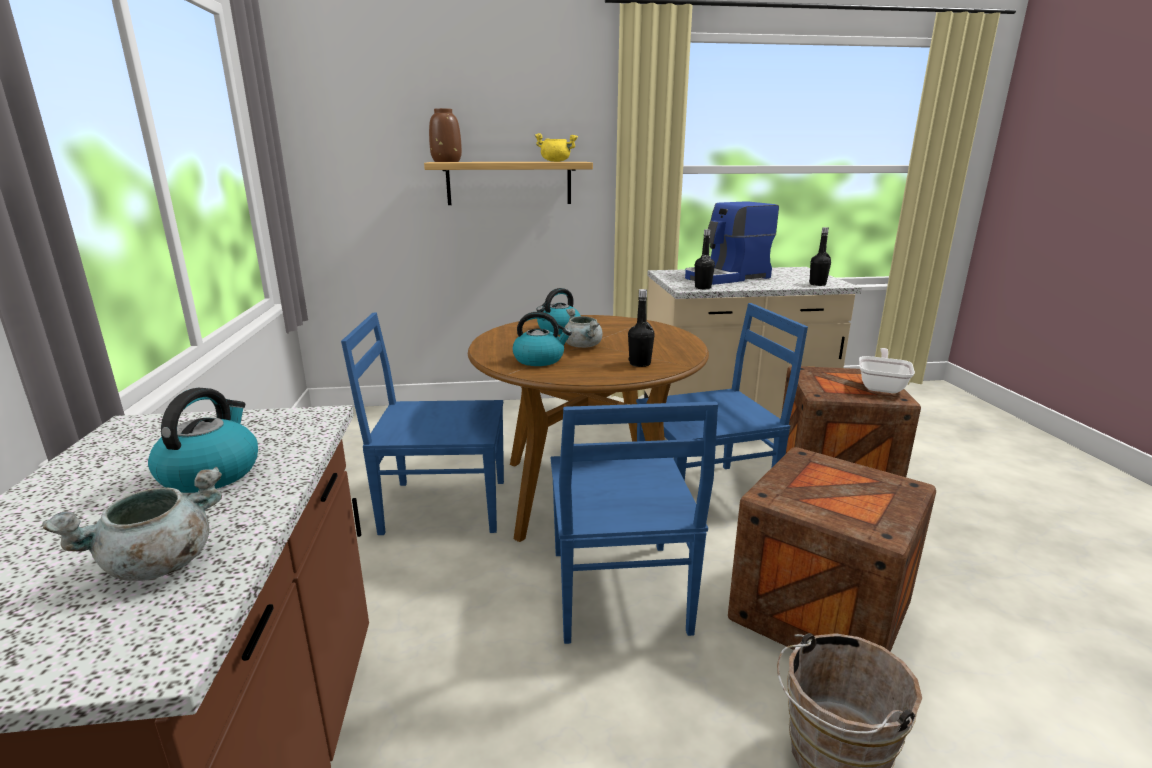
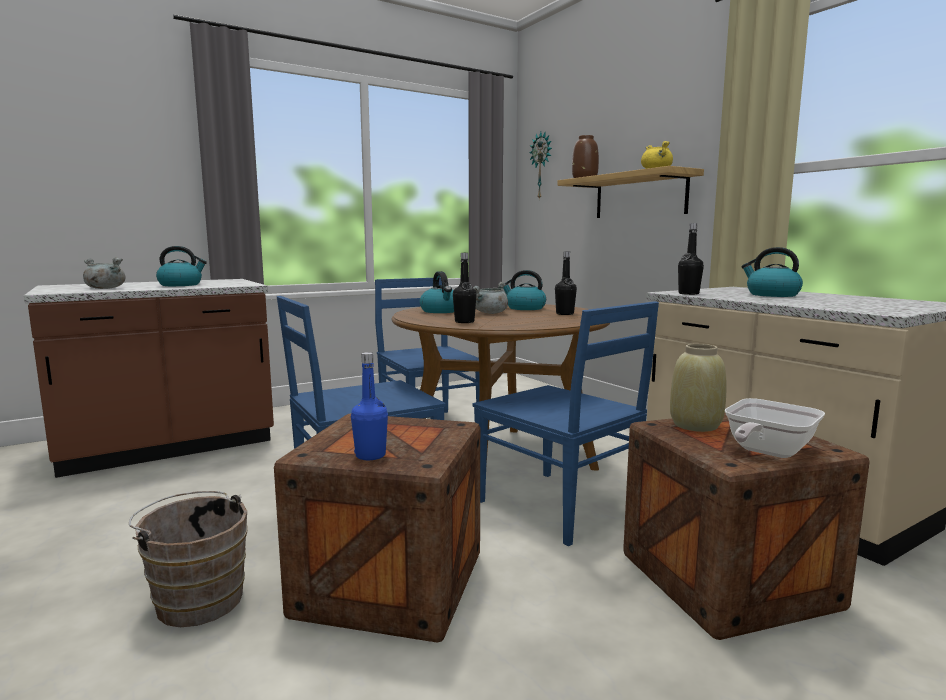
camera: 65 degrees right, 10 degrees down
(331, 131) = (542, 166): none -> wall clock
(727, 277) = (771, 295): coffee machine -> kettle
(817, 284) = (847, 308): black bottle -> black bottle (565, 314)
(824, 386) = (696, 425): none -> beige vase
(882, 386) = (765, 452): frying pan -> frying pan turned 135 degrees clockwise
(890, 503) = (370, 455): none -> blue bottle

